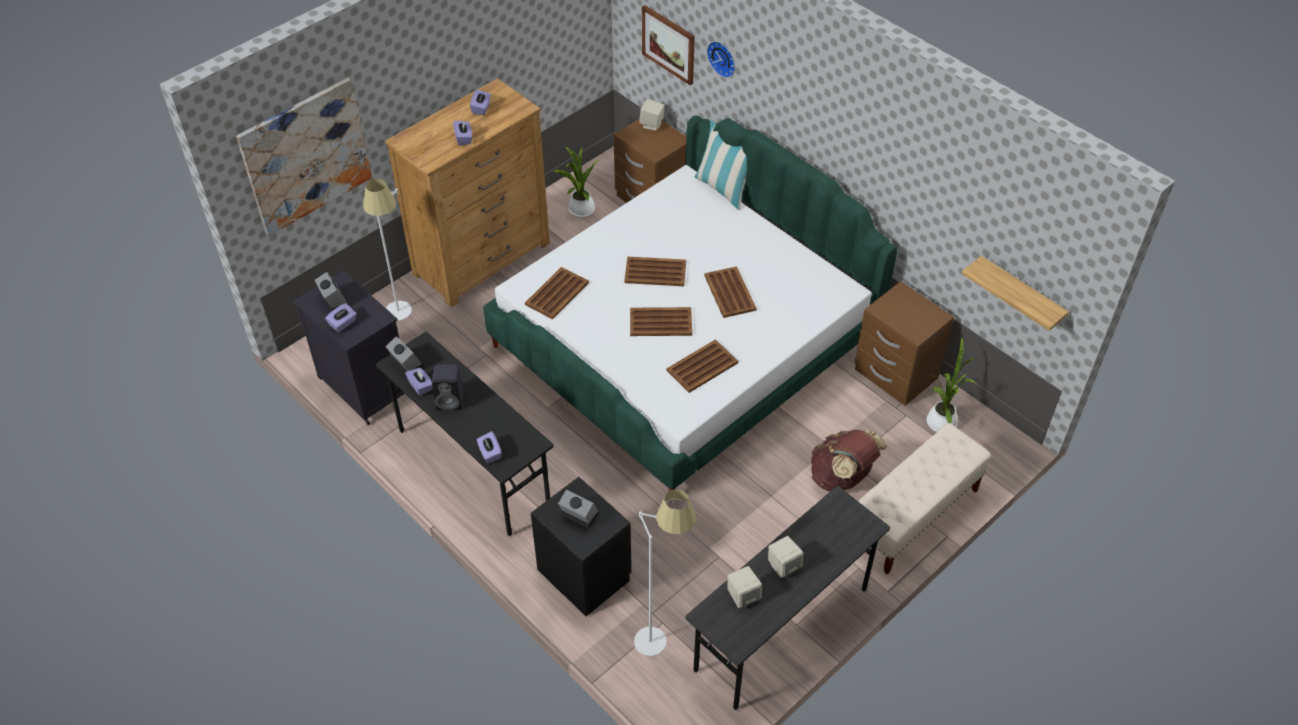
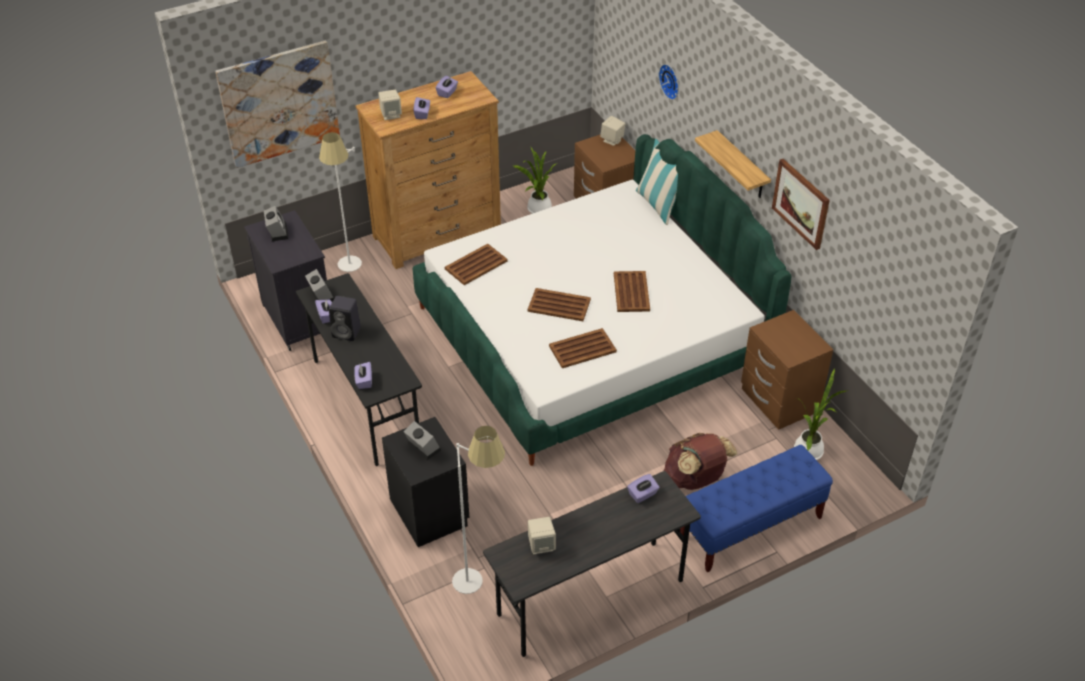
camera: 15 degrees right, 5 degrees down
(343, 323) = (278, 252): purple tissue box -> purple tissue box (642, 494)
(654, 272) = (569, 263): brown tray -> none
(669, 44) = (632, 66): picture -> picture (801, 203)
(783, 566) = (588, 528): beige speaker -> beige speaker (391, 114)
(912, 516) = (750, 527): beige bench -> blue bench
(1020, 295) = (887, 332): shelf -> shelf (742, 166)

